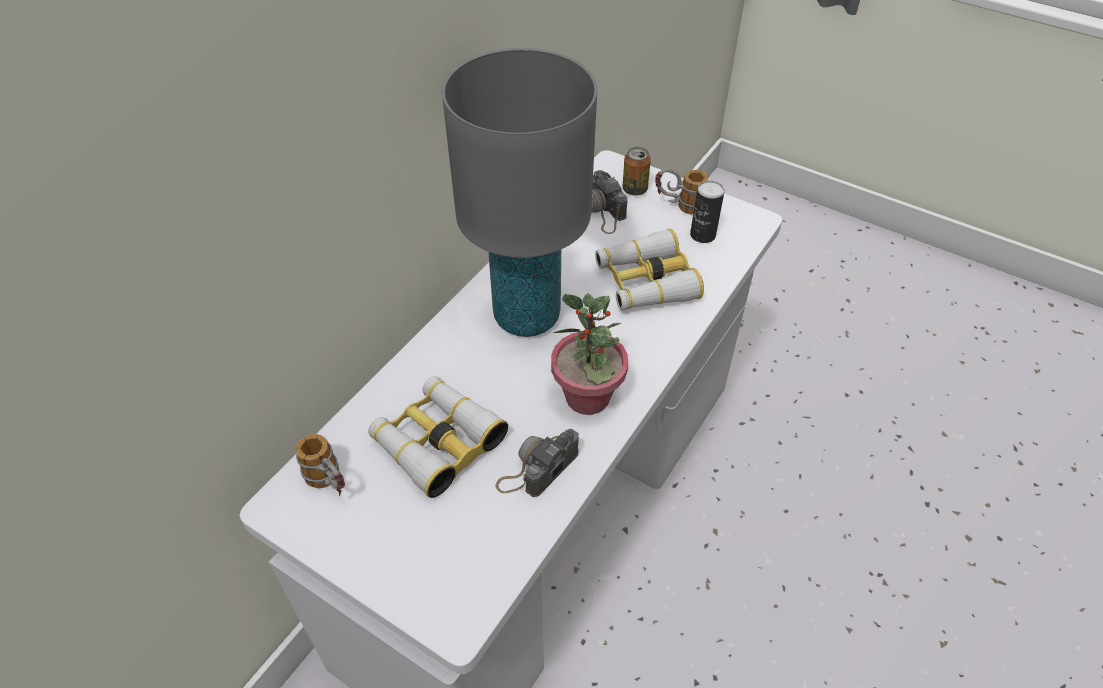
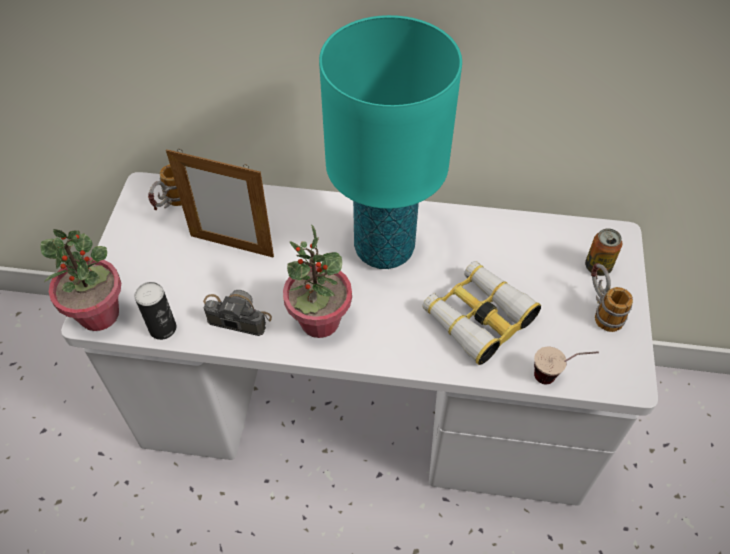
camera: 65 degrees right, 5 degrees up
(438, 442) = (232, 246): binoculars -> picture frame
(457, 610) = (99, 314): none -> potted plant
(527, 316) = (383, 249): grey table lamp -> turquoise table lamp
(603, 210) = (550, 253): camera -> none
(702, 235) = (573, 342): can -> can (163, 328)
(731, 258) = (557, 376): none -> cup

